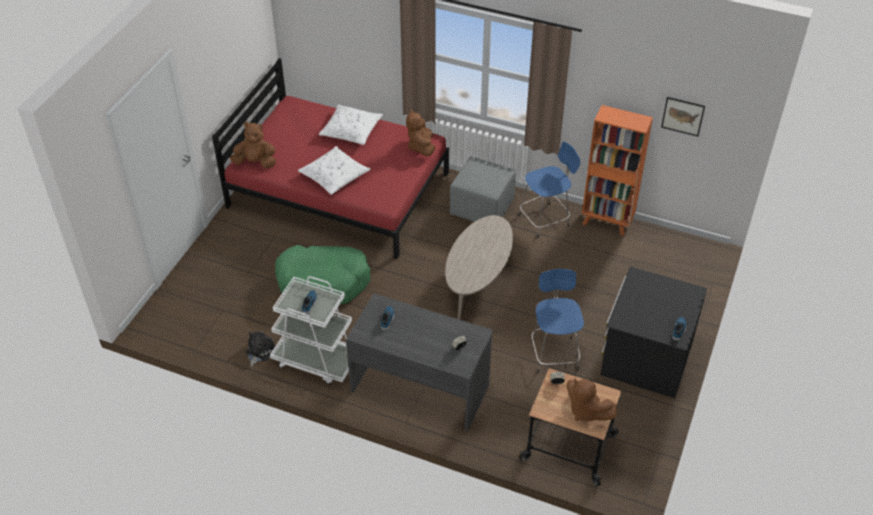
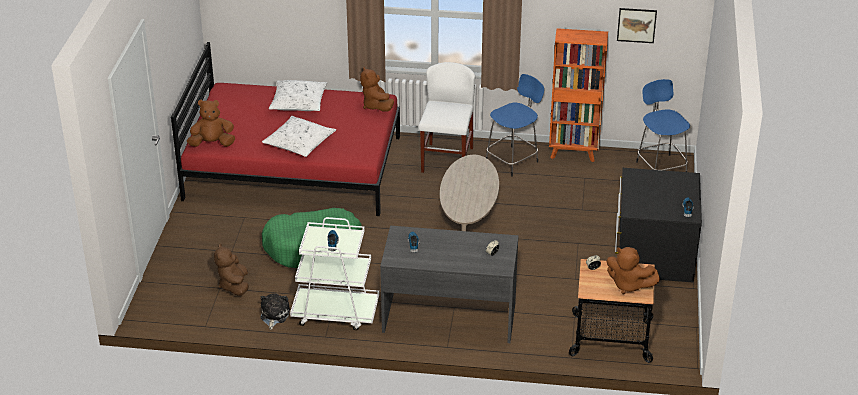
camera: 15 degrees left, 10 degrees down
(237, 311) = (234, 286): none -> brown plush toy
(482, 208) = (447, 160): grey ottoman -> white chair
(554, 353) = (567, 267): blue stool -> blue stool (660, 167)

